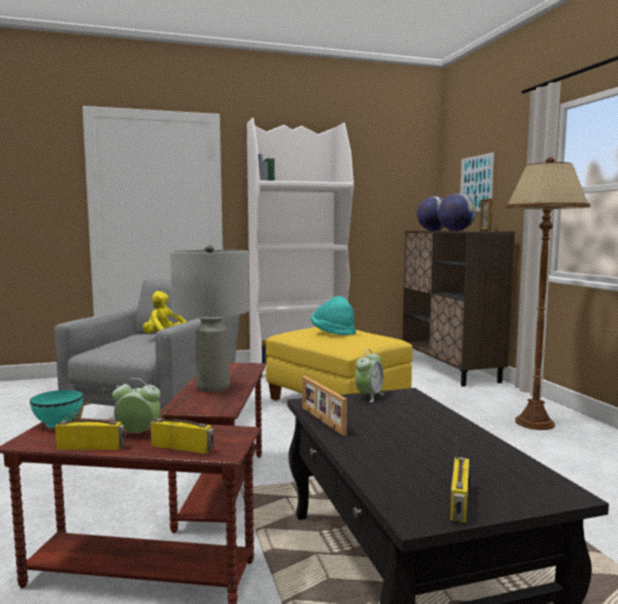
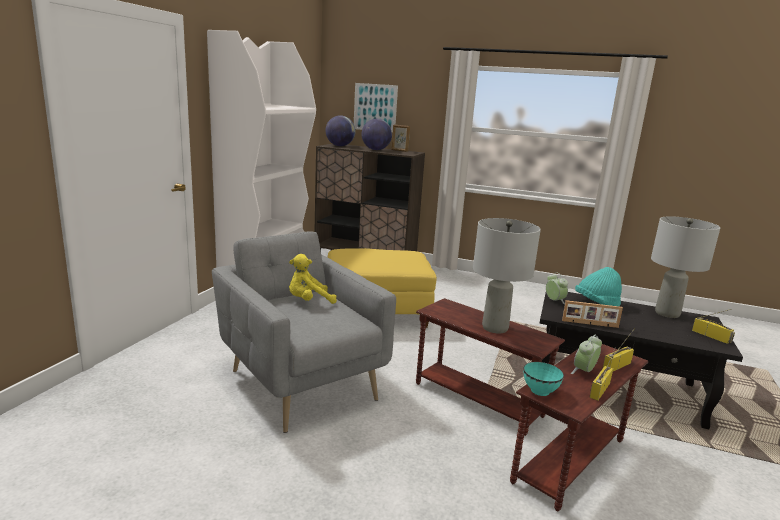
camera: 55 degrees left, 10 degrees up
(333, 332) = (376, 256): turquoise hat -> turquoise hat (596, 303)
(499, 459) = (667, 313): none -> grey table lamp
(534, 423) = (483, 288): brown floor lamp -> none

